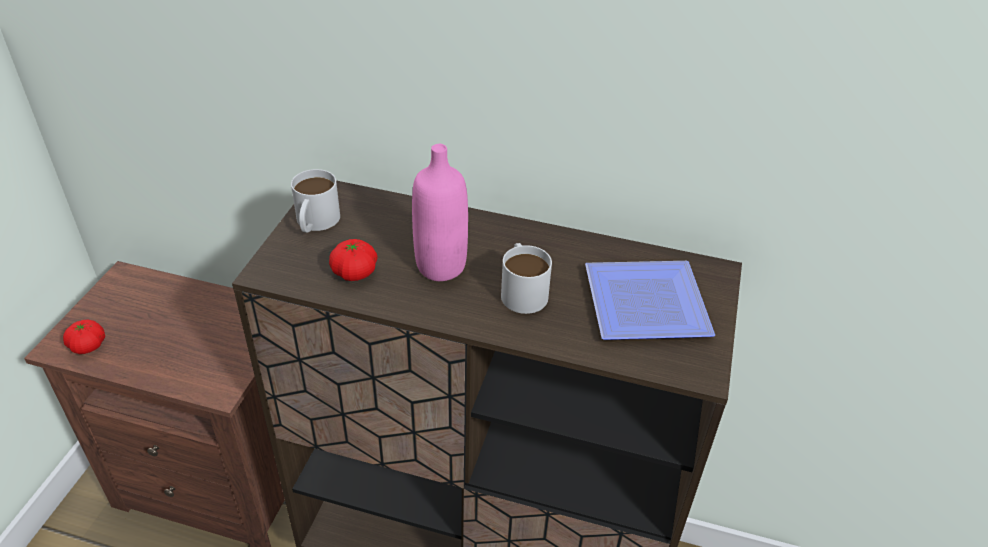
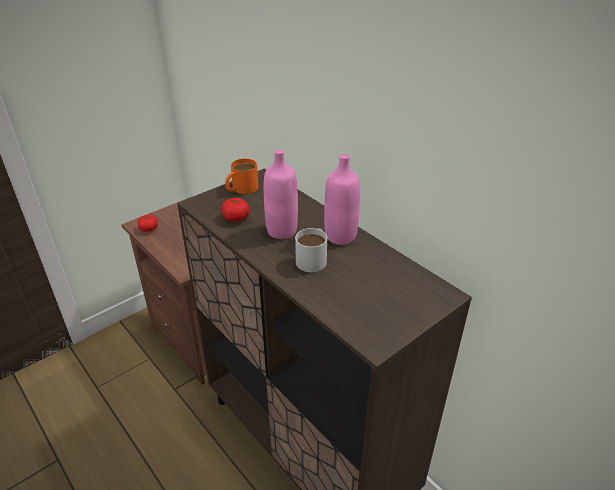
camera: 35 degrees right, 5 degrees down
(315, 222) = (241, 189): white mug -> orange mug
(525, 243) = (340, 236): none -> pink bottle
(649, 301) = (383, 293): plate -> none

